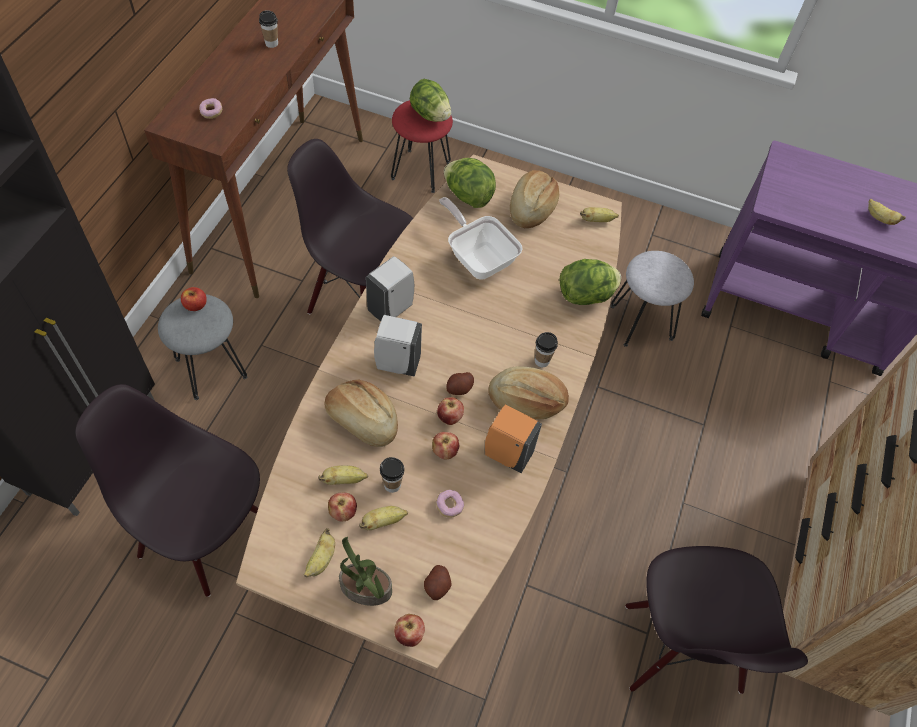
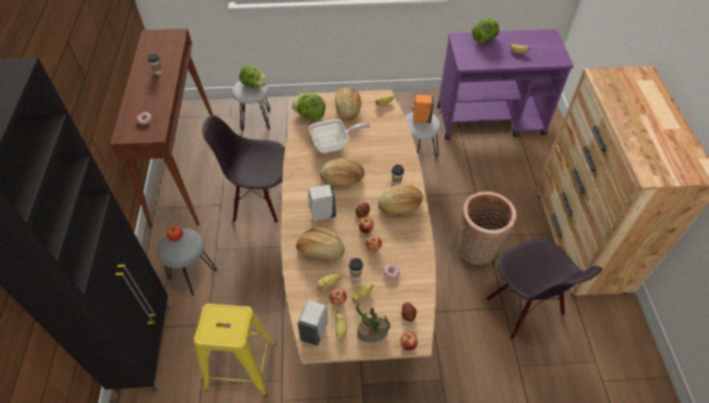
camera: 20 degrees left, 5 degrees down
(205, 534) = (240, 366): black chair -> yellow stool
(391, 308) = (302, 187): white soap dispenser -> white soap dispenser (315, 331)
(421, 171) = (256, 121): red stool -> grey stool
(459, 318) = (342, 178): none -> bread
(478, 257) = (334, 144): frying pan -> frying pan turned 135 degrees clockwise
(506, 453) = (405, 235): orange soap dispenser -> orange soap dispenser (420, 119)
(586, 295) = (400, 142): lettuce -> lettuce (484, 39)
(653, 521) = (477, 251): none -> basket

